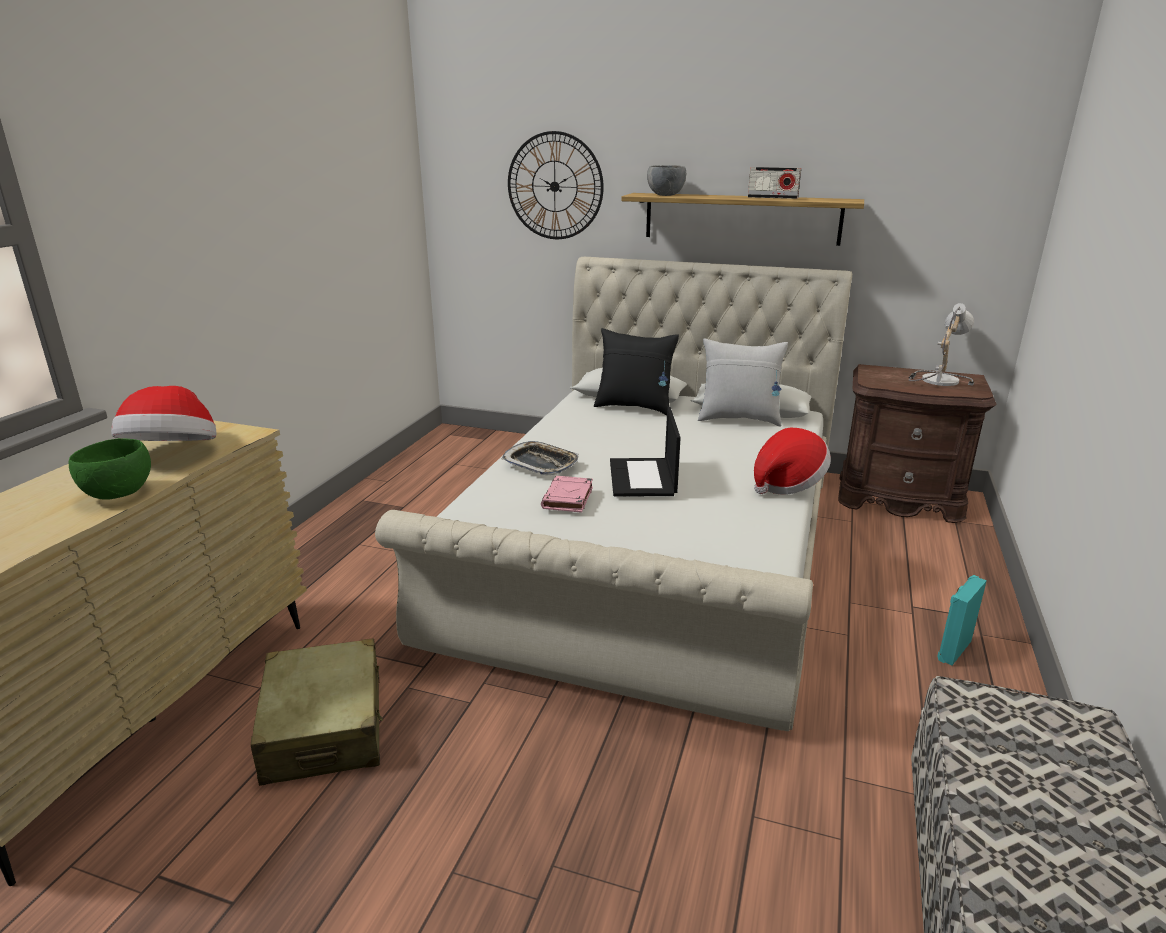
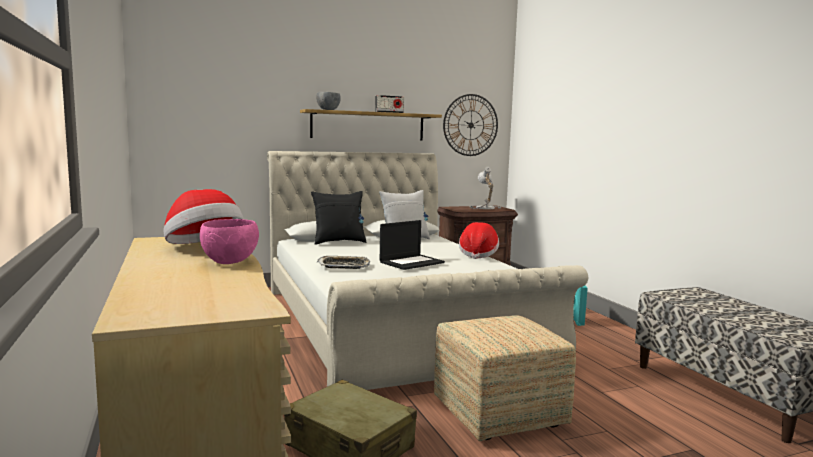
camera: 40 degrees left, 15 degrees down
(120, 494) = (230, 262): green bowl -> pink bowl
(544, 772) = (499, 413): none -> ottoman
(554, 186) = (243, 104): wall clock -> wall clock (470, 125)
(568, 498) = (393, 274): pink book -> none
(643, 478) = (412, 262): laptop -> laptop turned 90 degrees counterclockwise

